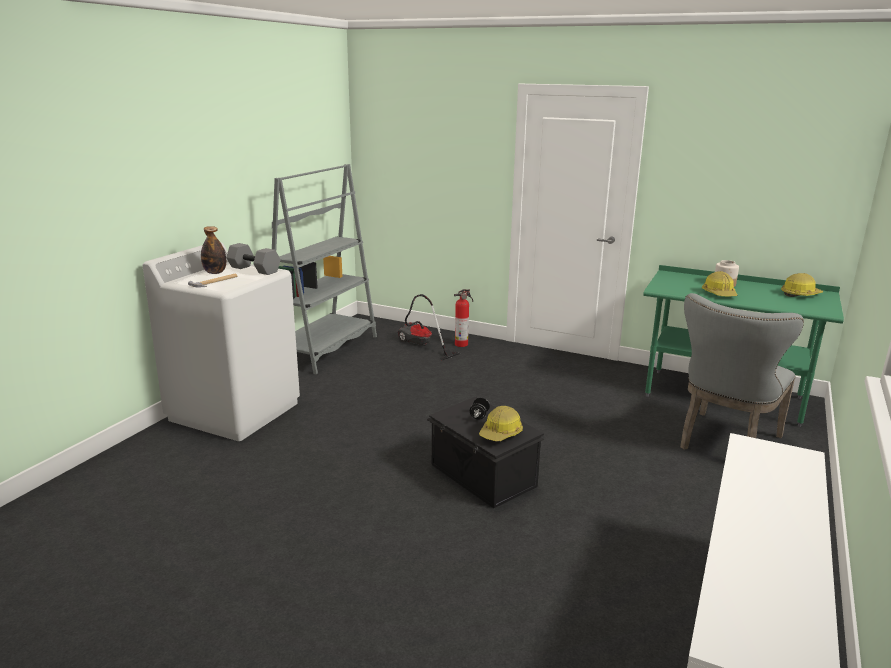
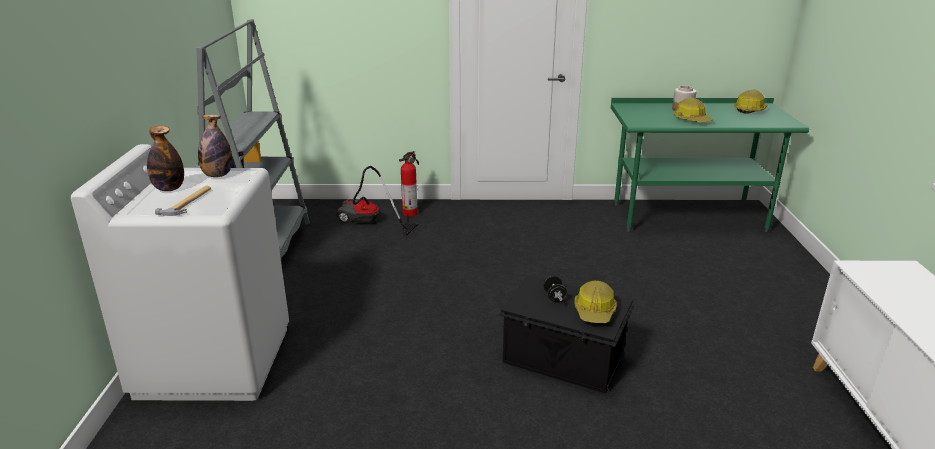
camera: 25 degrees left, 5 degrees up
(253, 270) = (217, 175): grey dumbbell -> bottle
(725, 444) = (730, 263): grey chair -> none

